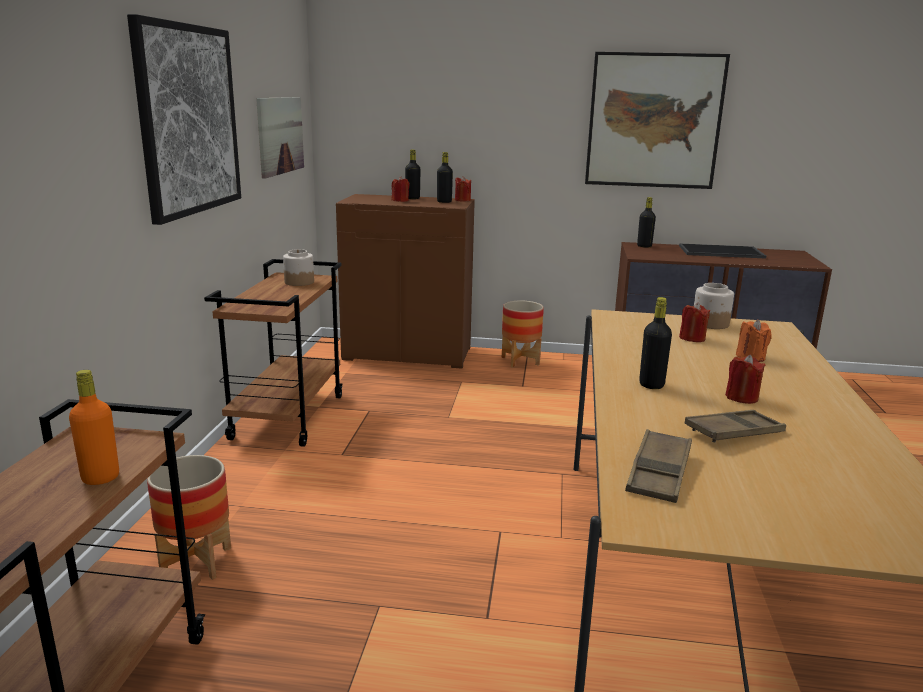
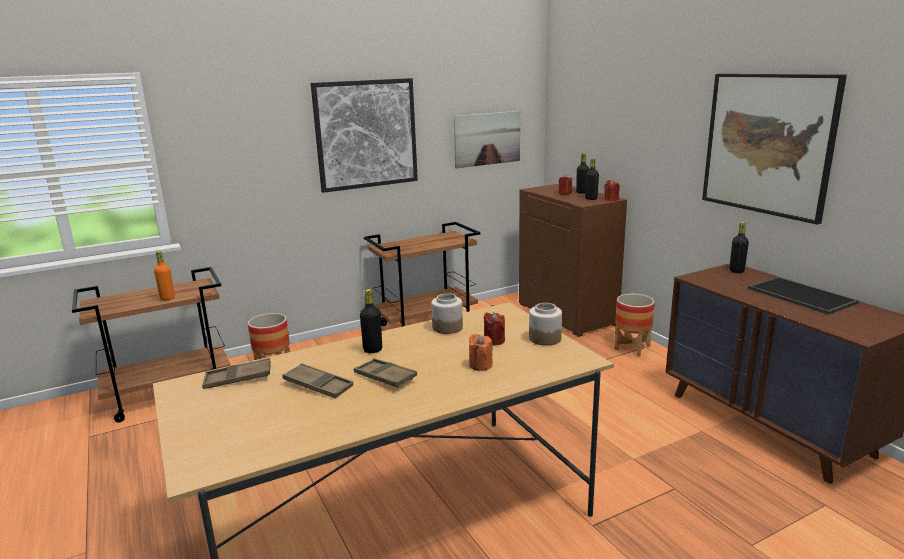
camera: 55 degrees right, 0 degrees up
(299, 282) = (446, 239): jar -> jar (447, 327)
(741, 397) = (385, 377): red candle -> brown tray

